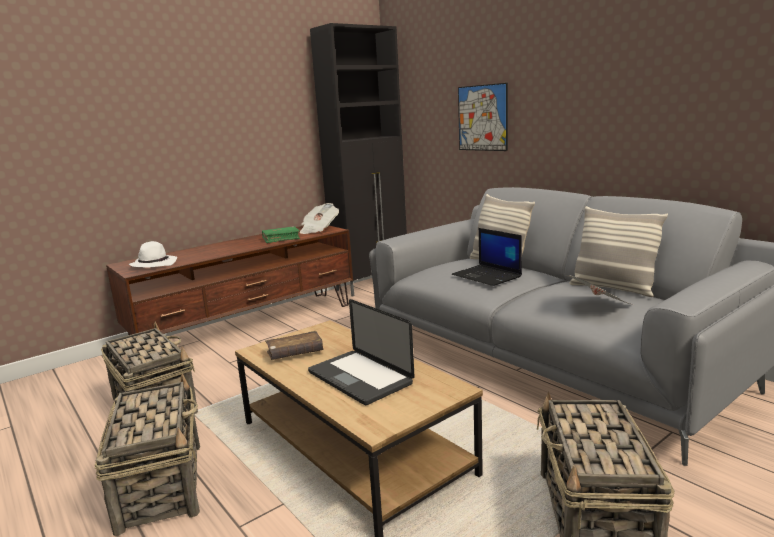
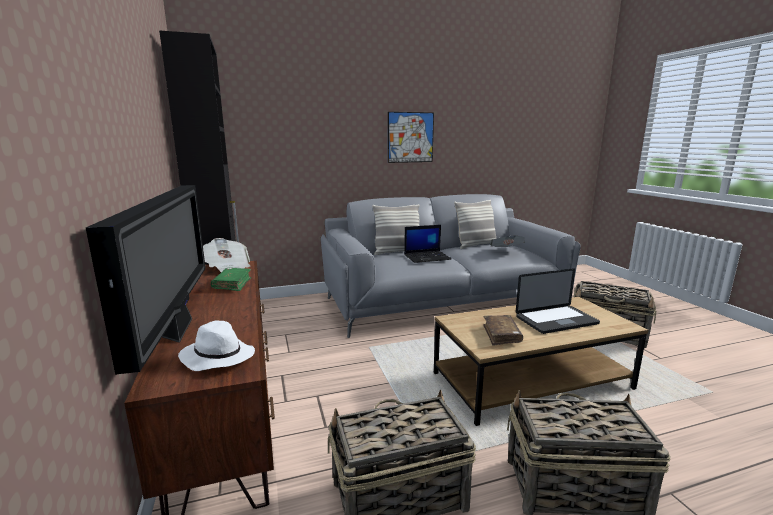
camera: 70 degrees left, 0 degrees up
(194, 249) = (179, 328): none -> television
(482, 118) = (322, 148): picture -> picture (410, 137)

